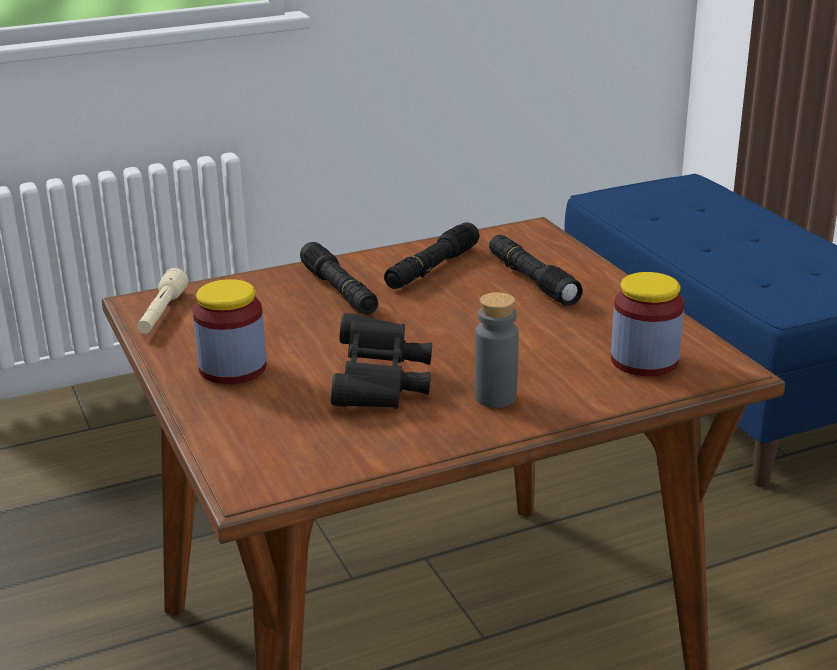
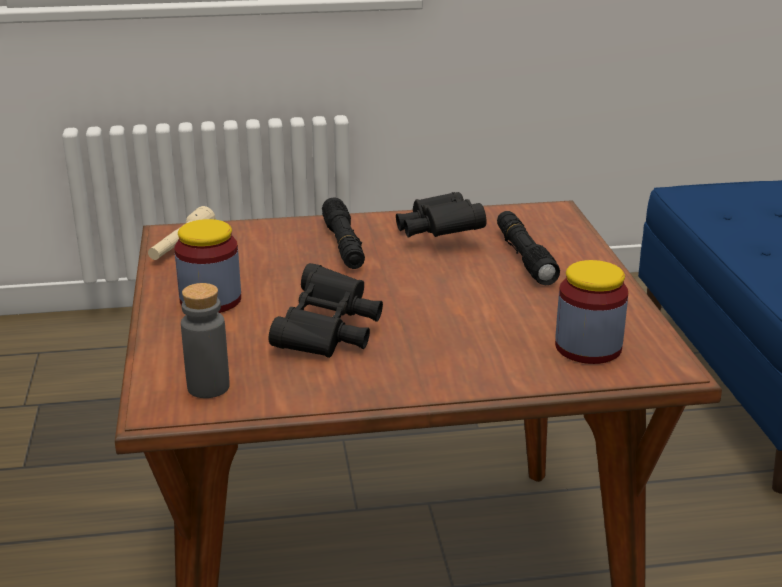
camera: 15 degrees right, 0 degrees up
(432, 268) = (438, 234): black flashlight -> black binoculars
(495, 397) = (425, 361): grey bottle -> grey bottle (208, 387)

